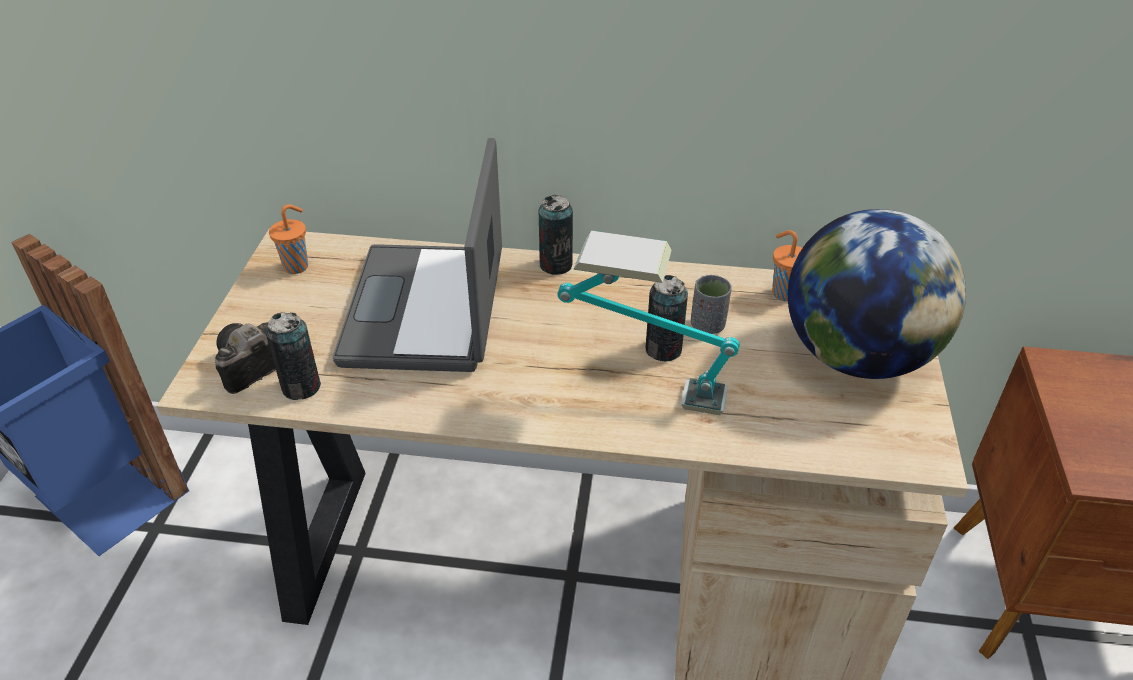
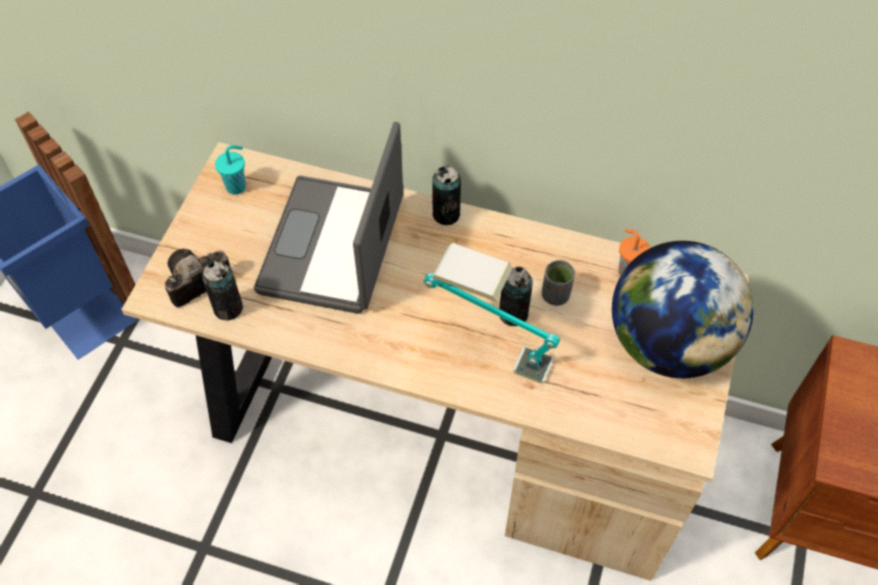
camera: 10 degrees right, 15 degrees up
(297, 266) = (237, 186): orange cup -> turquoise cup

